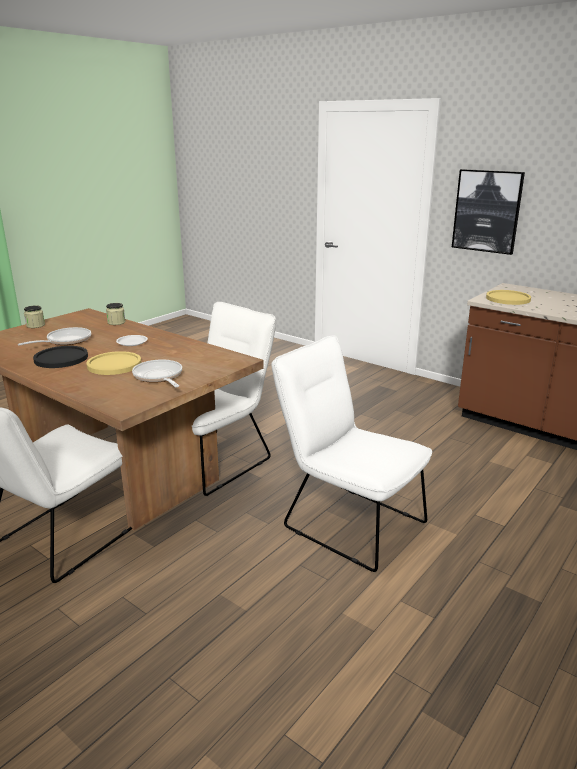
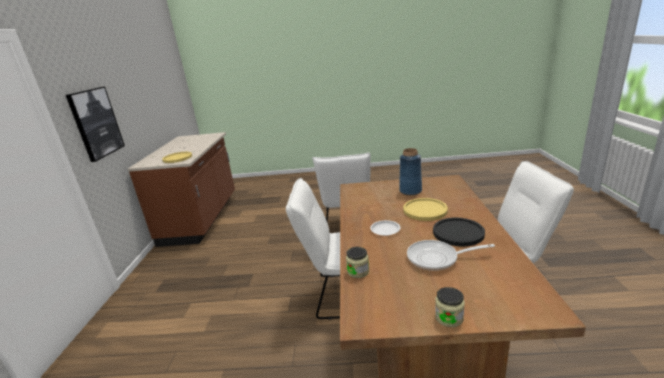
camera: 125 degrees left, 0 degrees up
(159, 377) = (410, 191): frying pan -> blue vase

